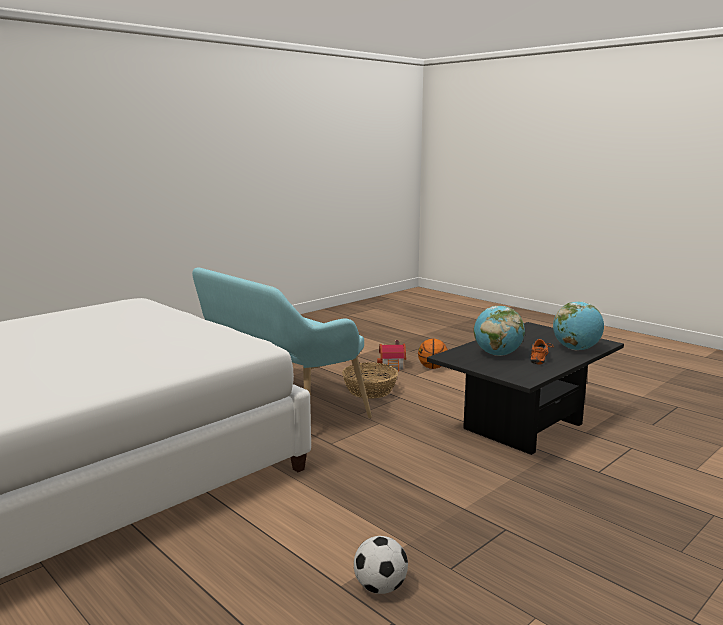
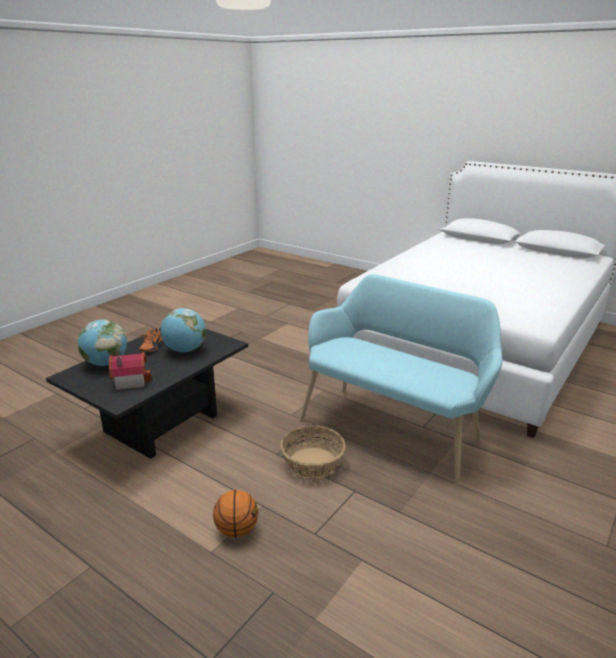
camera: 170 degrees right, 10 degrees up
(380, 587) = (271, 324): football -> none
(393, 366) = (295, 527): toy house -> toy house (130, 380)

